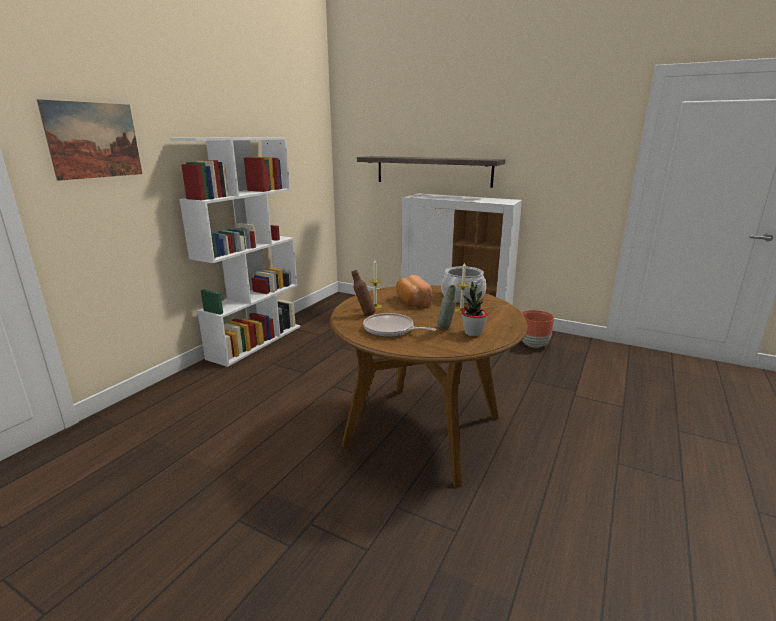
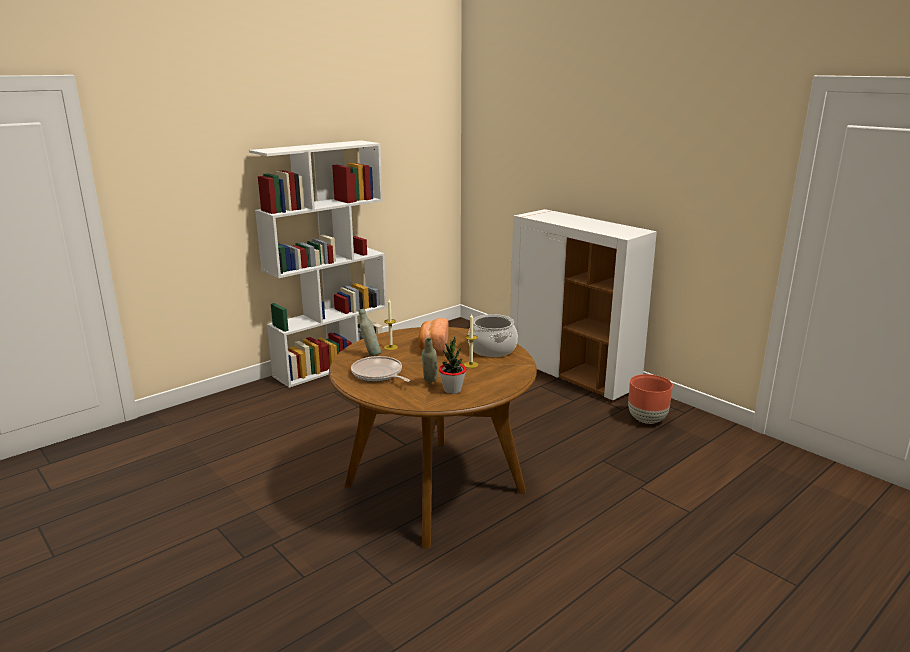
camera: 20 degrees right, 0 degrees up
(94, 140) = (173, 158): picture -> none
(363, 315) = (370, 355): brown bottle -> grey bottle
(433, 171) = (562, 183): shelf -> none

